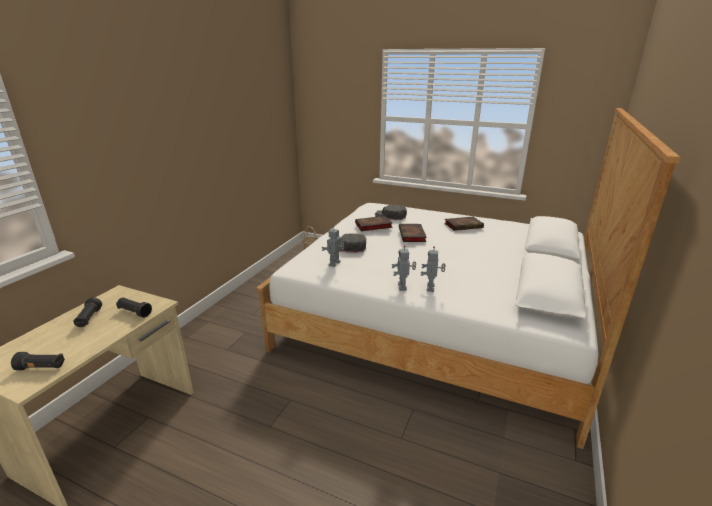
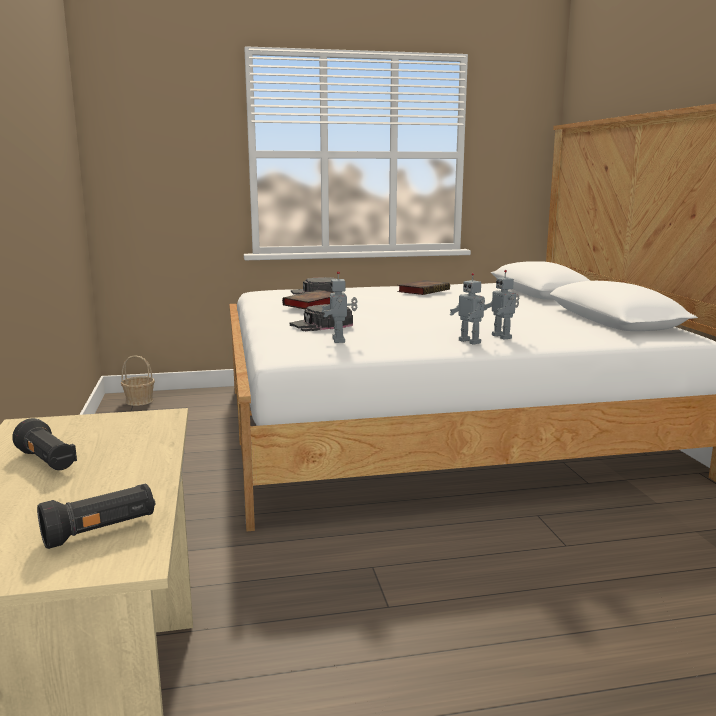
camera: 35 degrees left, 10 degrees down
(134, 312) = (133, 434): black flashlight -> none
(412, 235) = (384, 304): book -> none

